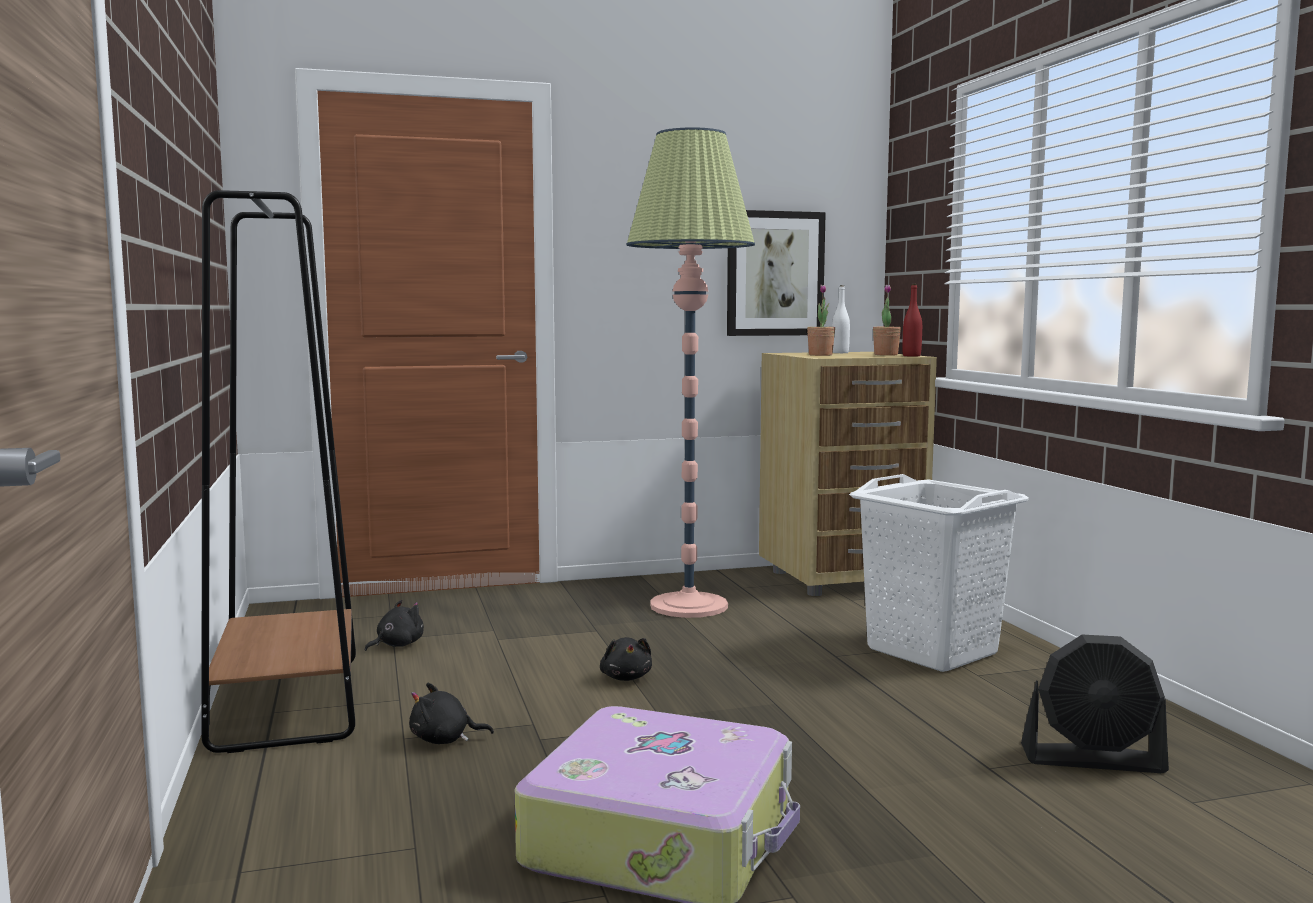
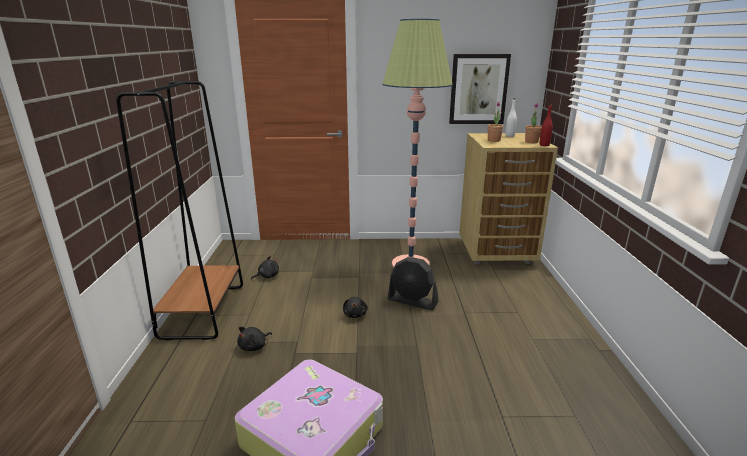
camera: 15 degrees right, 15 degrees up
(444, 740) = (254, 346): black plush toy -> black plush toy turned 60 degrees counterclockwise
(932, 650) = (517, 316): white laundry basket -> none
(1093, 759) = (564, 421): black fan -> black fan (413, 301)

